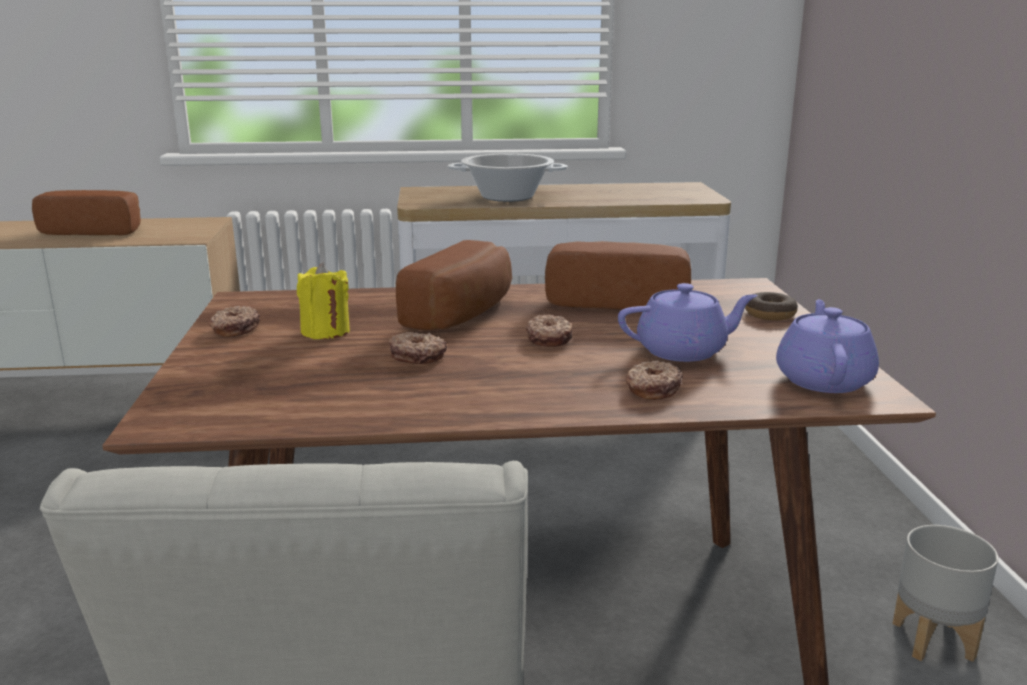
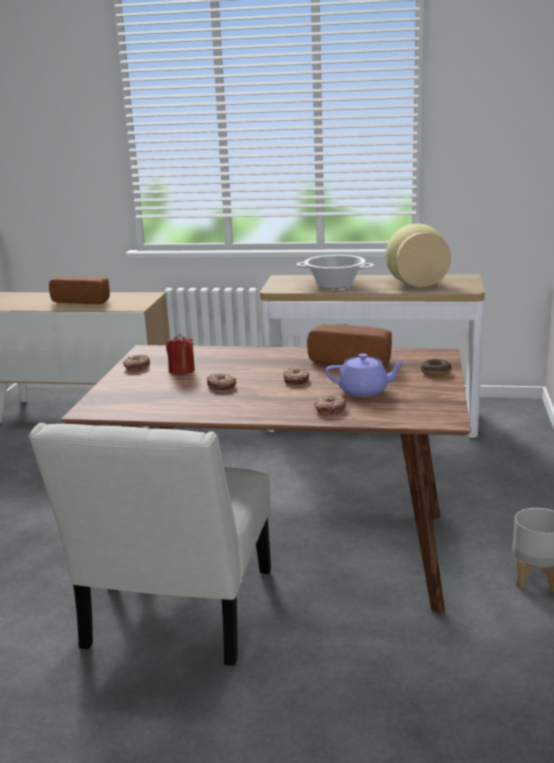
camera: 15 degrees right, 0 degrees up
(325, 331) = (181, 370): yellow candle -> red candle
(465, 313) = (261, 364): bread -> none
(624, 193) = (416, 283): none -> vase
(823, 379) = (427, 410): purple teapot -> none

